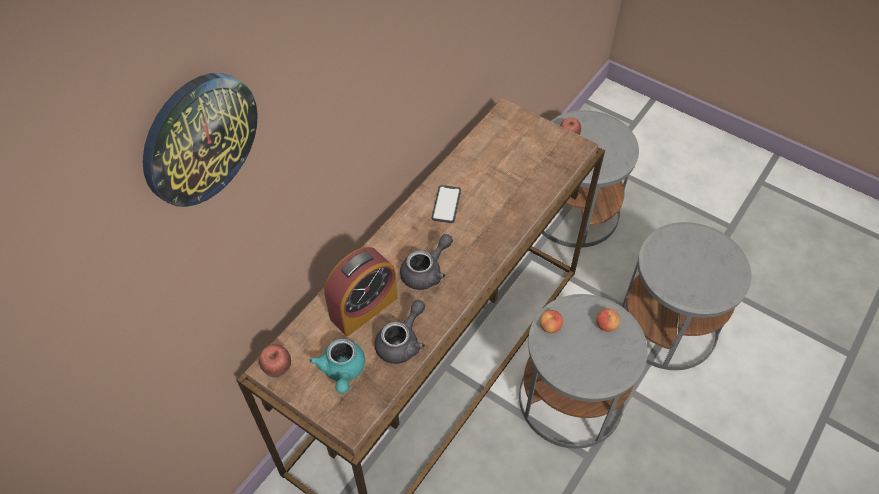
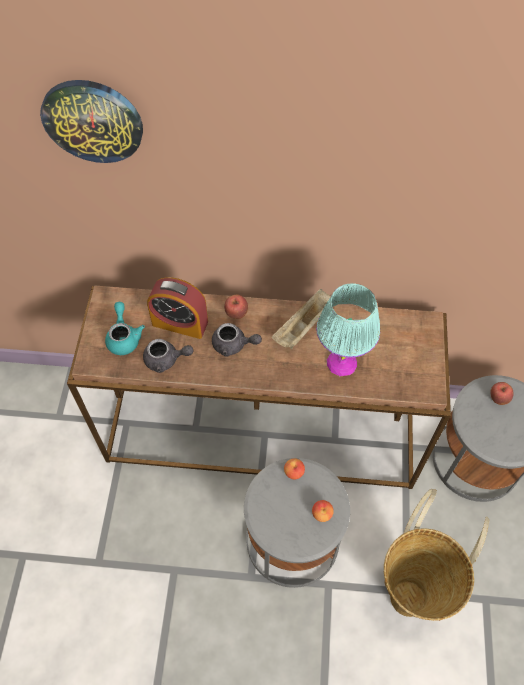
camera: 60 degrees right, 5 degrees up
(277, 368) = (106, 301): apple -> apple (236, 314)
(342, 371) = (124, 337): turquoise teapot -> turquoise teapot turned 120 degrees clockwise
(446, 204) = (303, 327): phone -> beige tray
(506, 195) = (341, 362): none -> turquoise table lamp
(667, 326) = (412, 589): grey side table -> basket

